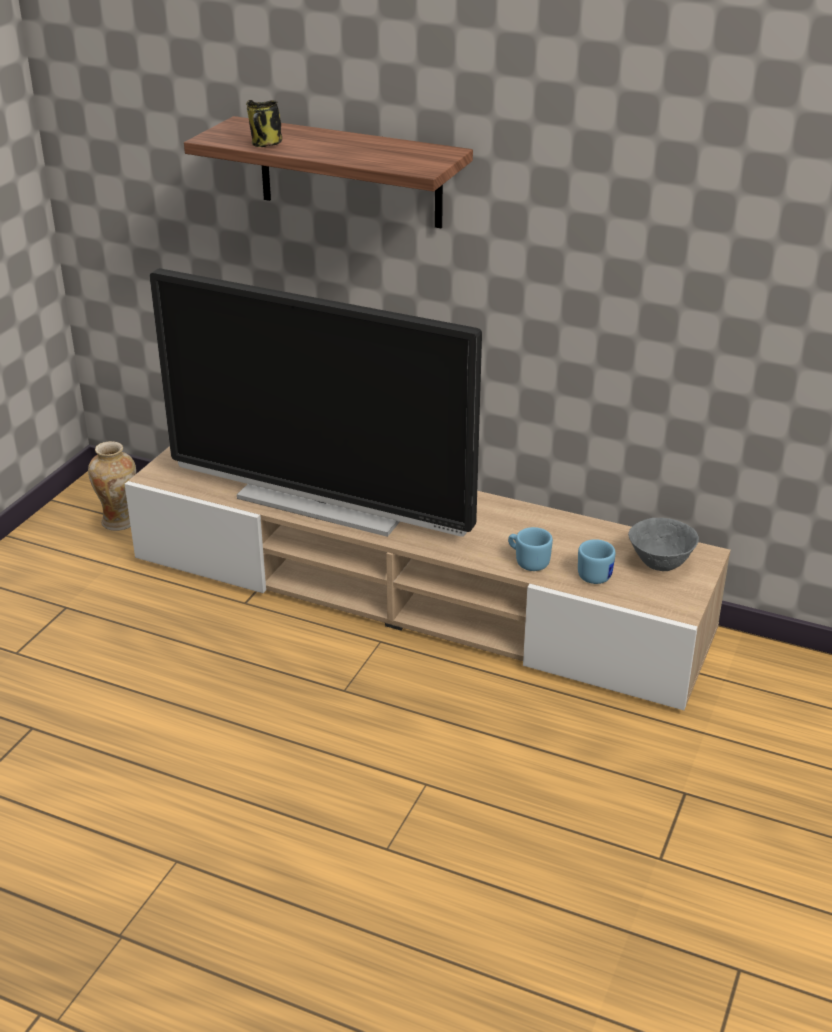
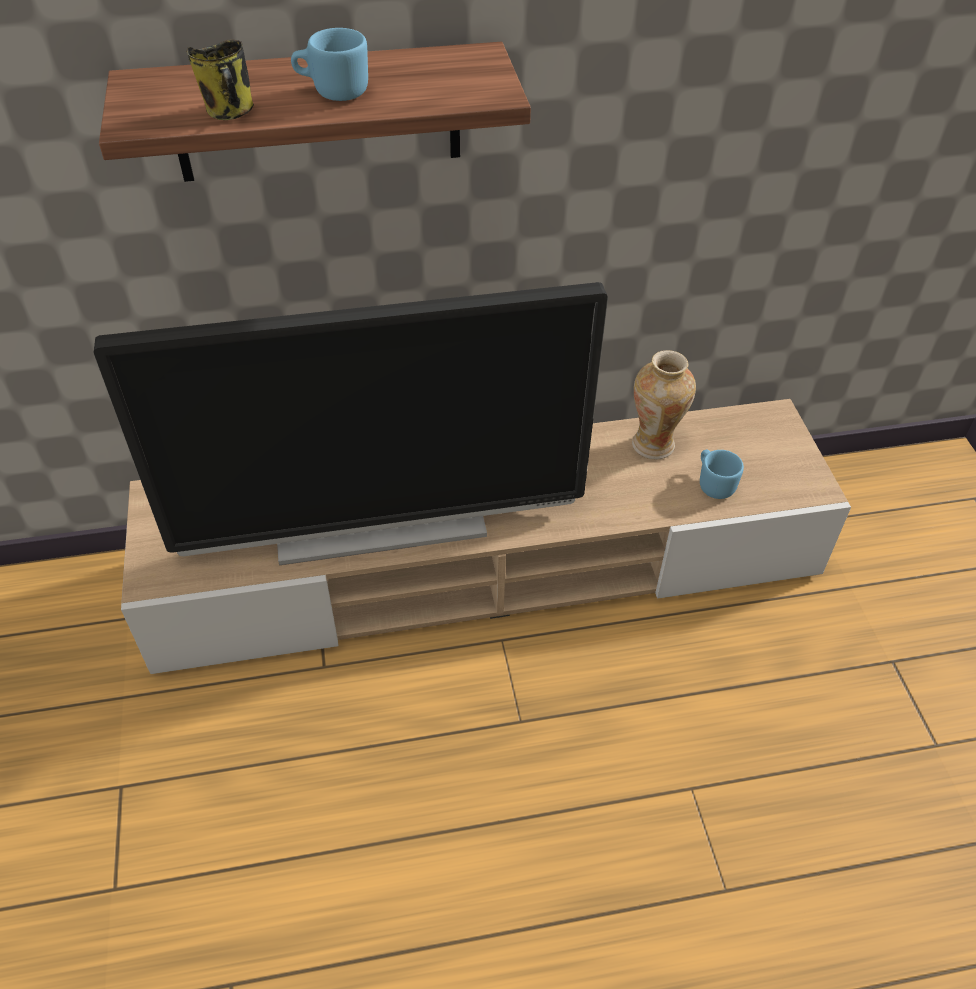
camera: 35 degrees left, 15 degrees up
(120, 522) = (82, 631): vase -> vase (654, 444)
(528, 561) = (645, 500): blue mug -> blue mug (333, 91)
(659, 564) = (753, 444): grey bowl -> none

